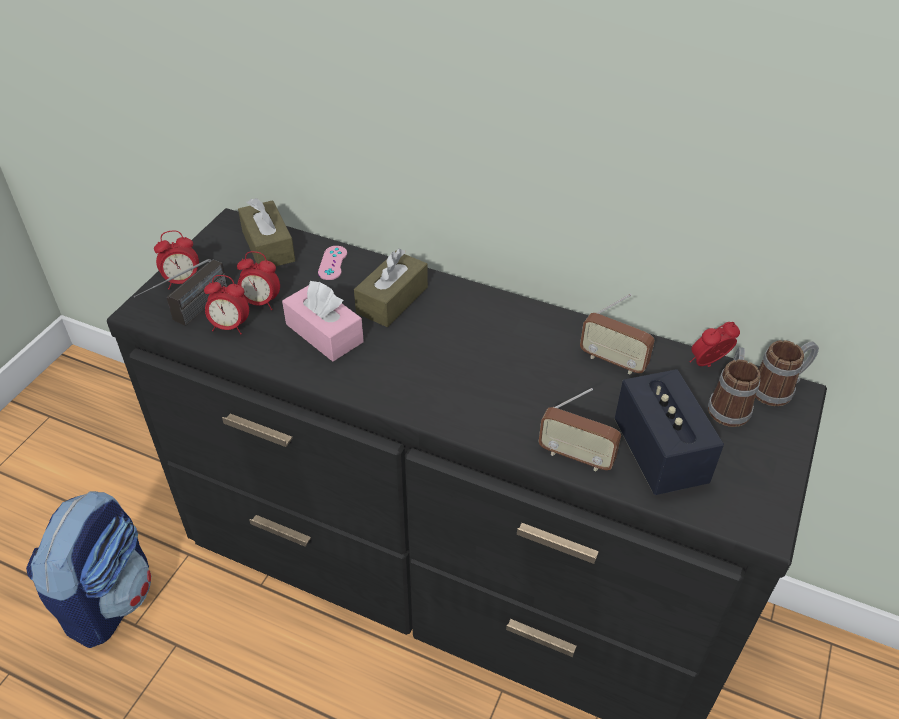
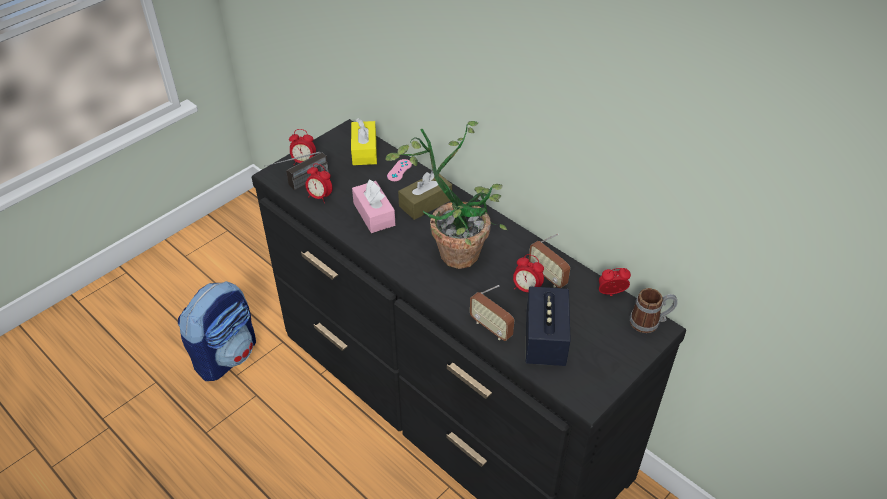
camera: 20 degrees right, 0 degrees up
(261, 302) = (344, 186): alarm clock -> alarm clock (526, 289)
(268, 246) = (364, 150): brown tissue box -> yellow tissue box
(468, 351) = (457, 247): none -> potted plant
(728, 404) = (609, 323): mug -> none

